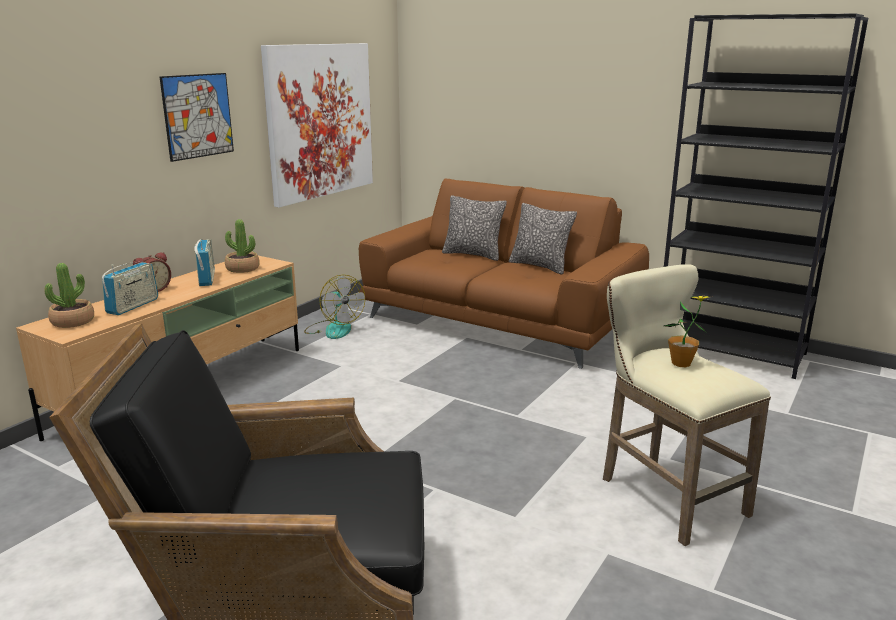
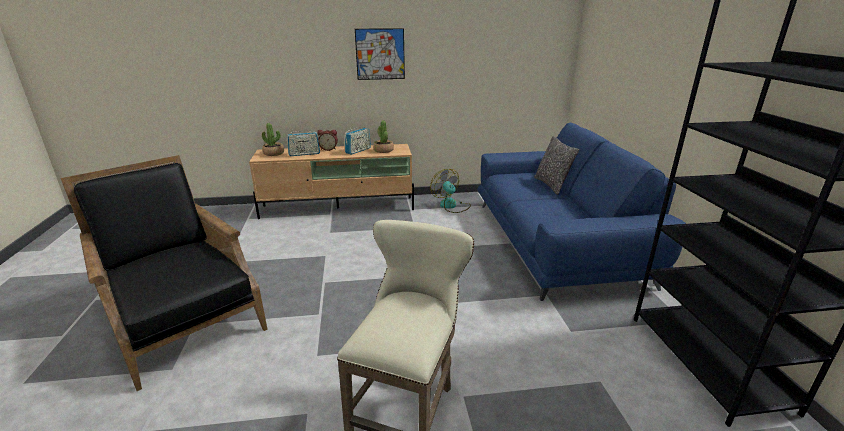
camera: 50 degrees right, 5 degrees up
(320, 121) = (485, 66): picture -> none
(334, 329) = (451, 206): fan -> fan turned 135 degrees clockwise
(500, 320) = (556, 242): brown sofa -> blue sofa
(540, 266) = (578, 209): pillow -> none
(681, 363) = (402, 313): potted plant -> none

